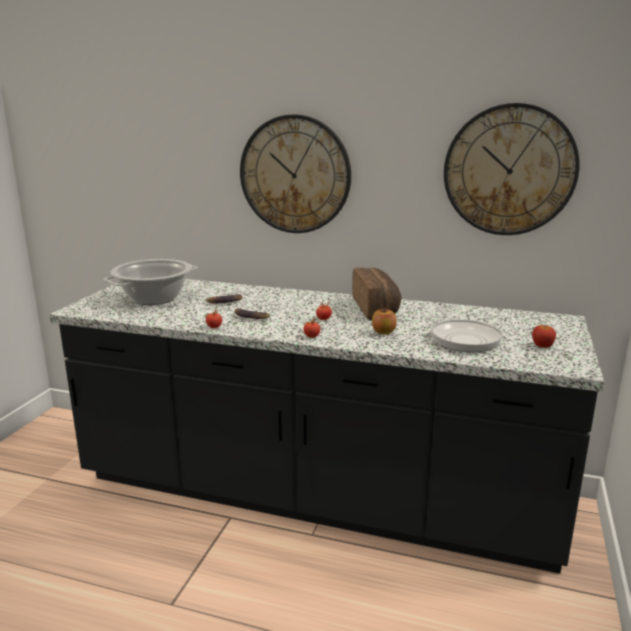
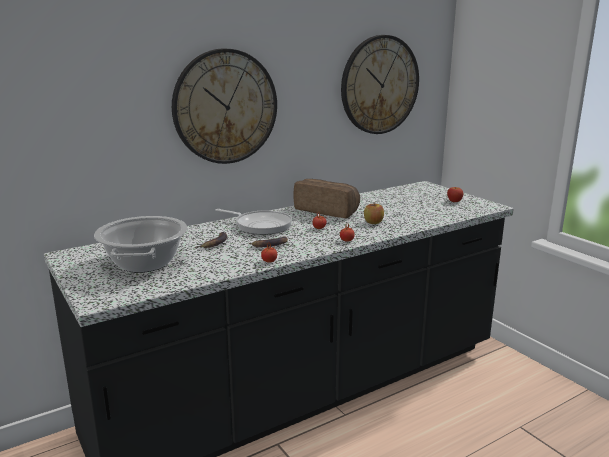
camera: 50 degrees left, 0 degrees up
(463, 338) = (416, 210): frying pan -> frying pan (260, 225)

